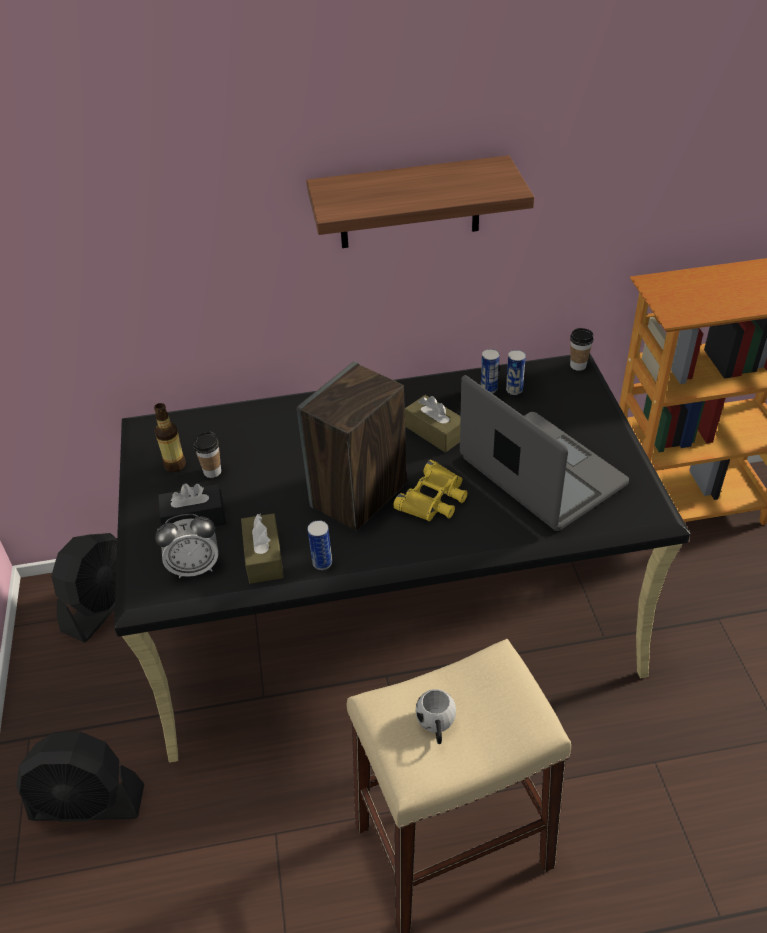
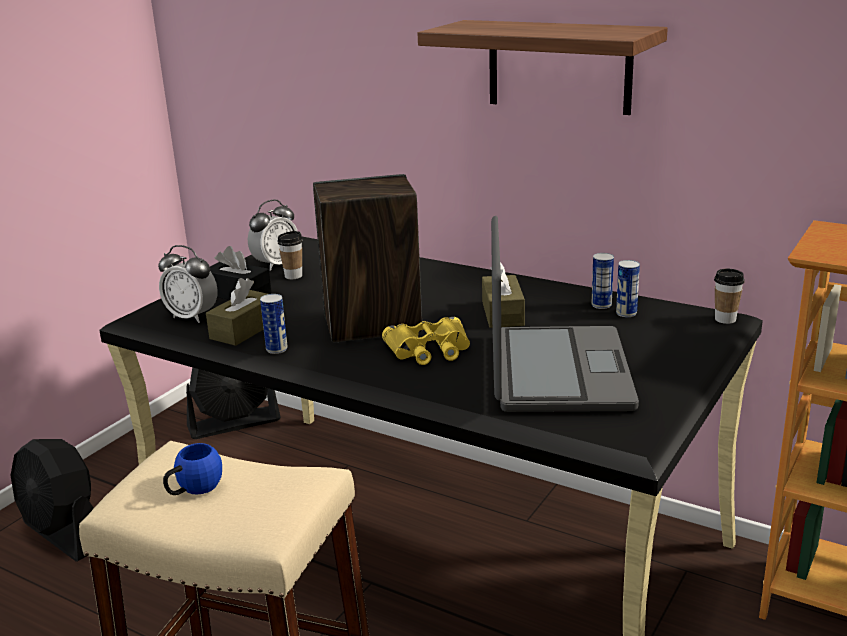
camera: 40 degrees right, 20 degrees down
(175, 465) = (276, 264): bottle -> alarm clock
(436, 727) = (193, 489): white mug -> blue mug

